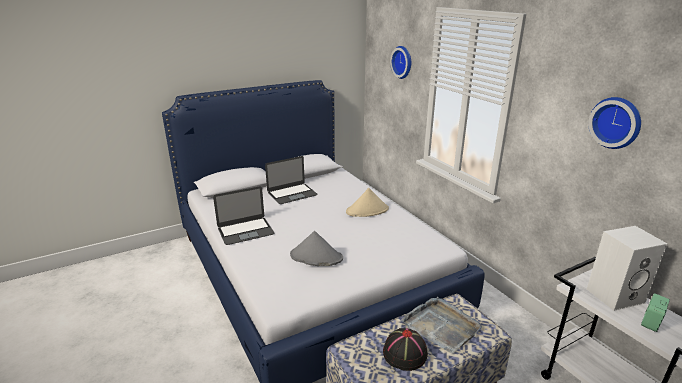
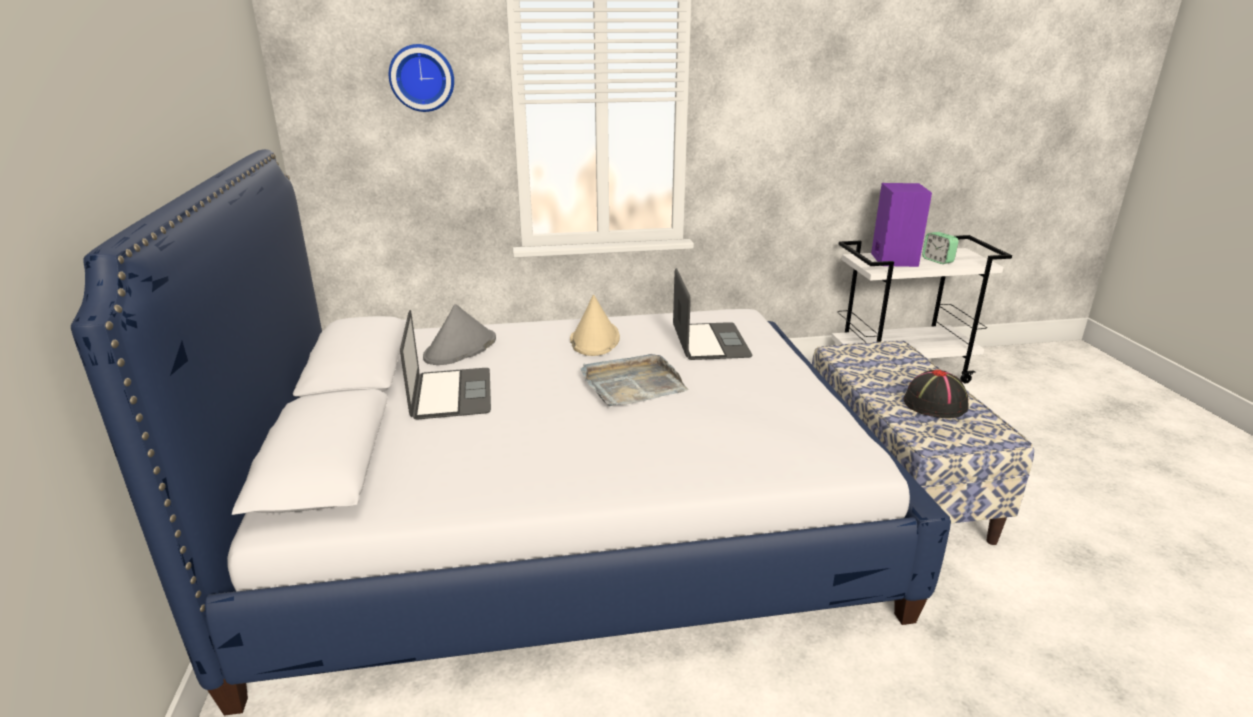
camera: 70 degrees left, 0 degrees up
(245, 231) = (579, 466): laptop -> laptop (710, 341)
(316, 257) = (731, 402): grey hat -> grey hat (460, 348)
(441, 326) = (882, 370): grey tray -> grey tray (632, 384)
(615, 295) = (892, 259): white speaker -> purple speaker
(616, 122) = (834, 81): wall clock -> none

